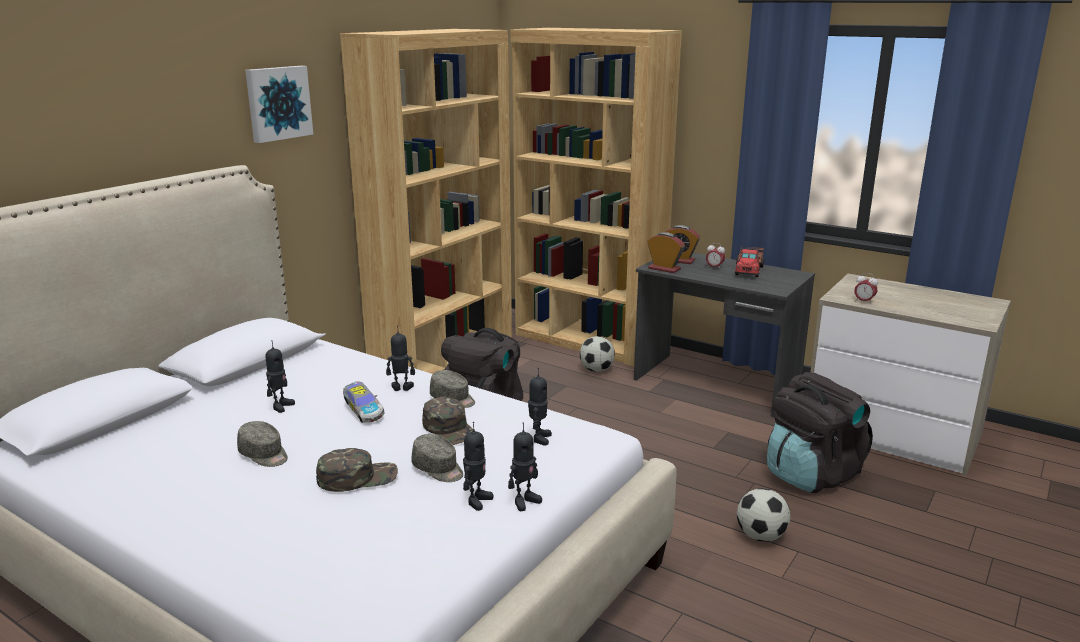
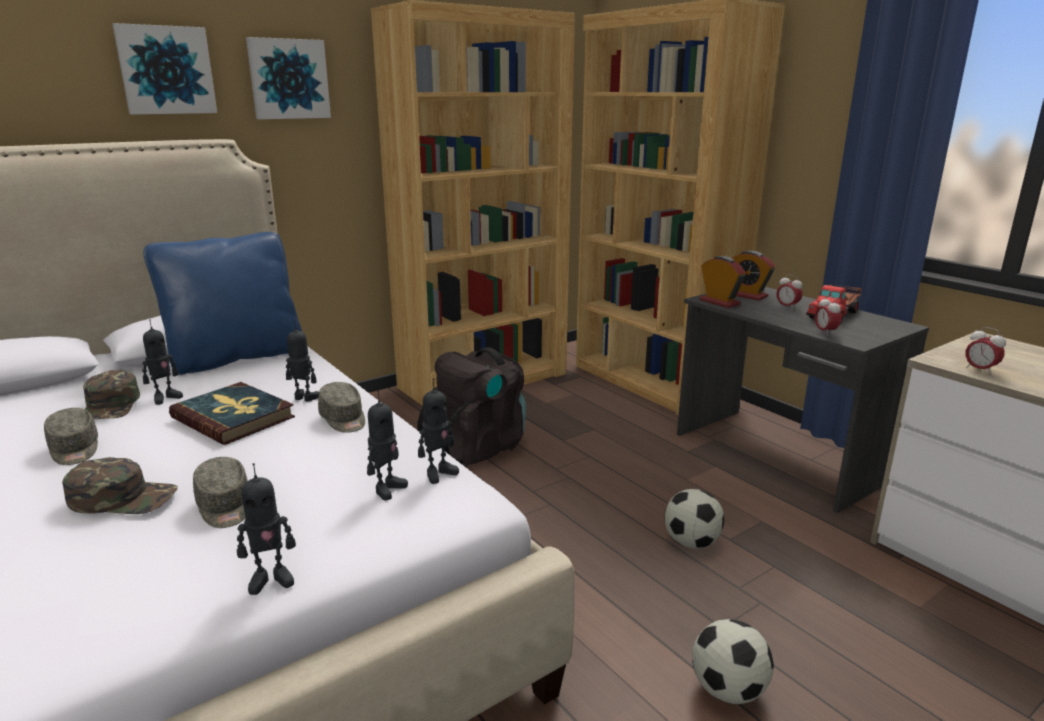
camera: 20 degrees right, 0 degrees up
(184, 107) = (166, 70): none -> picture
(297, 364) = (236, 357): none -> blue pillow
(363, 411) = (234, 417): toy car -> book
(450, 429) = (298, 456): green cap -> green cap (111, 406)
(477, 501) = (215, 563): toy robot -> toy robot (438, 473)
(596, 369) = (640, 416): football -> football (691, 542)
(753, 285) = (825, 332): none -> alarm clock
(811, 474) = (855, 608): black backpack -> none

